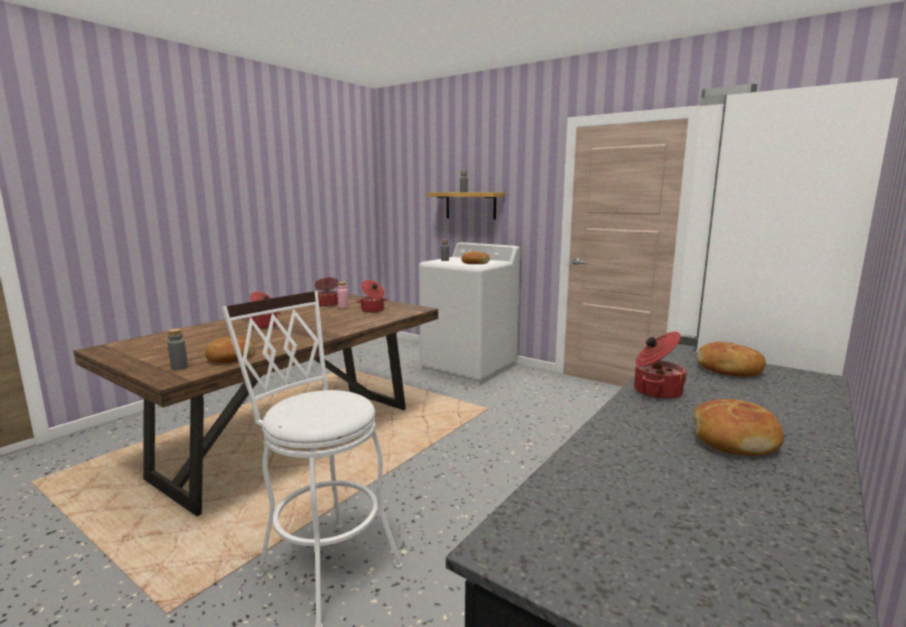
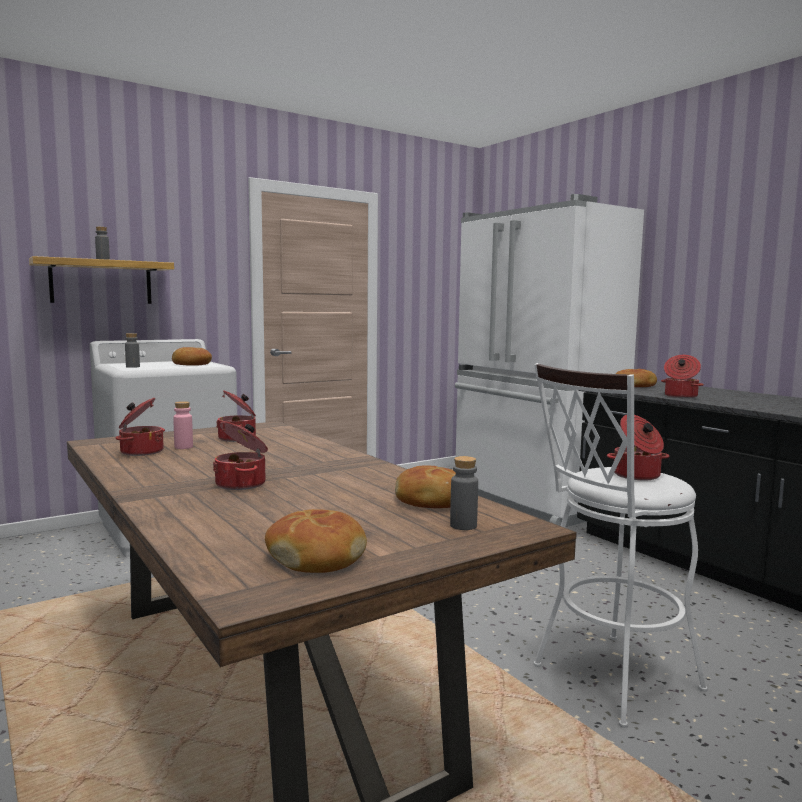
camera: 70 degrees left, 5 degrees down
(317, 406) = (637, 476): none -> cooking pot
(734, 439) = (754, 398): bread -> bread (317, 556)

